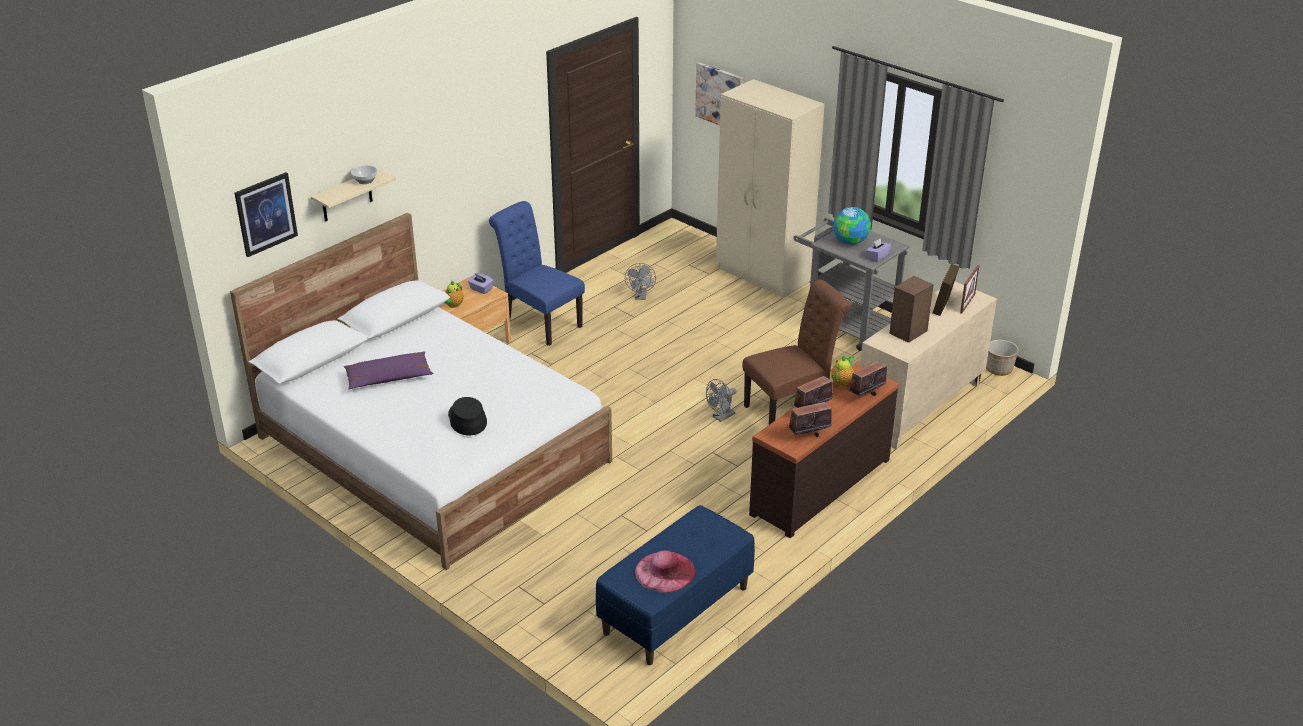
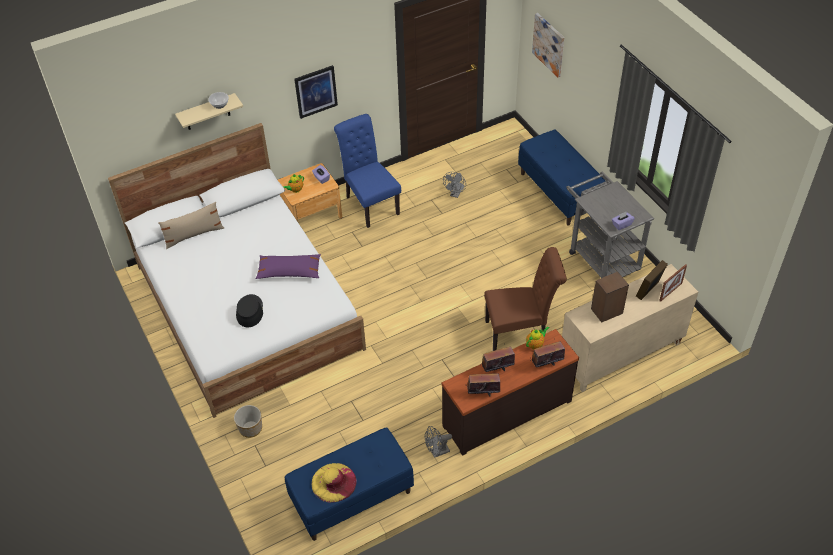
camera: 20 degrees right, 15 degrees up
(266, 214) = (136, 126): picture -> picture (316, 91)
(348, 362) = (194, 235): none -> beige pillow
(388, 378) = (214, 257): purple pillow -> purple pillow (289, 271)
(665, 571) = (333, 482): pink hat -> yellow hat
(721, 417) = (463, 327): grey fan -> grey fan (437, 452)
(763, 275) = (559, 192): beige wardrobe -> blue bench
(850, 241) = (607, 203): globe -> none
(998, 369) = (703, 332): planter -> planter (250, 428)

